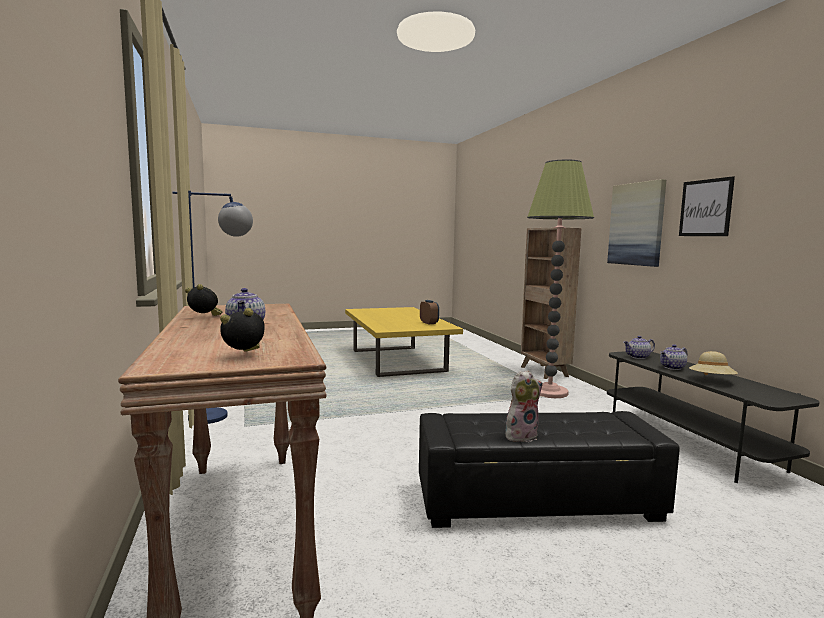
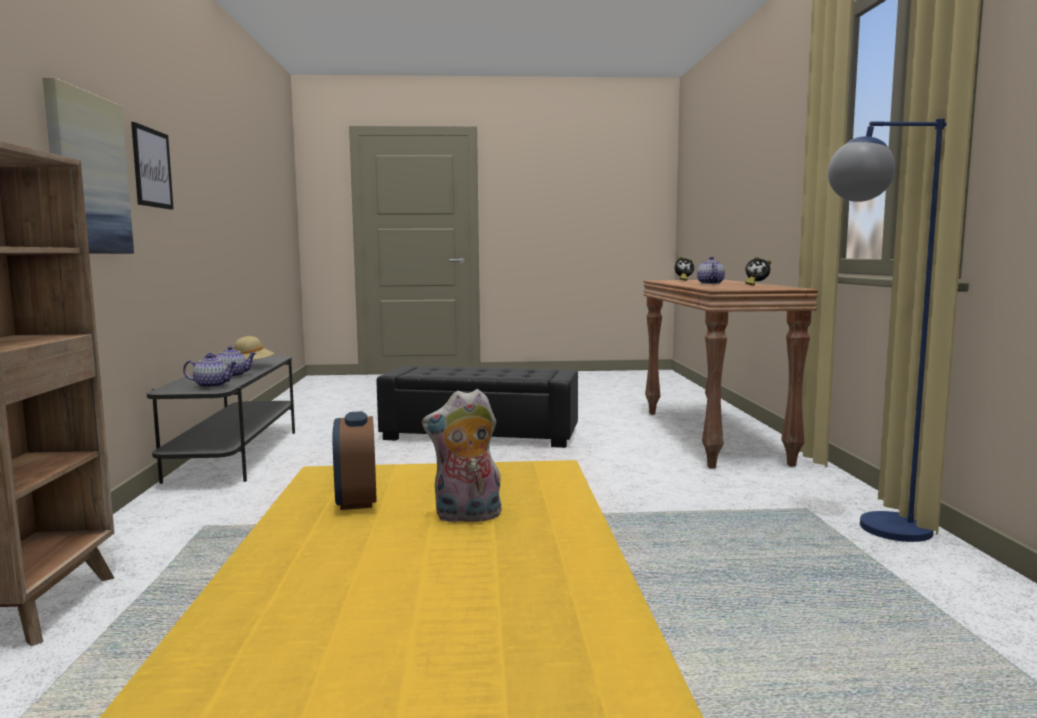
camera: 165 degrees left, 0 degrees up
(521, 436) = (505, 369): plush toy -> plush toy (466, 517)
(549, 392) = (211, 534): floor lamp -> none

